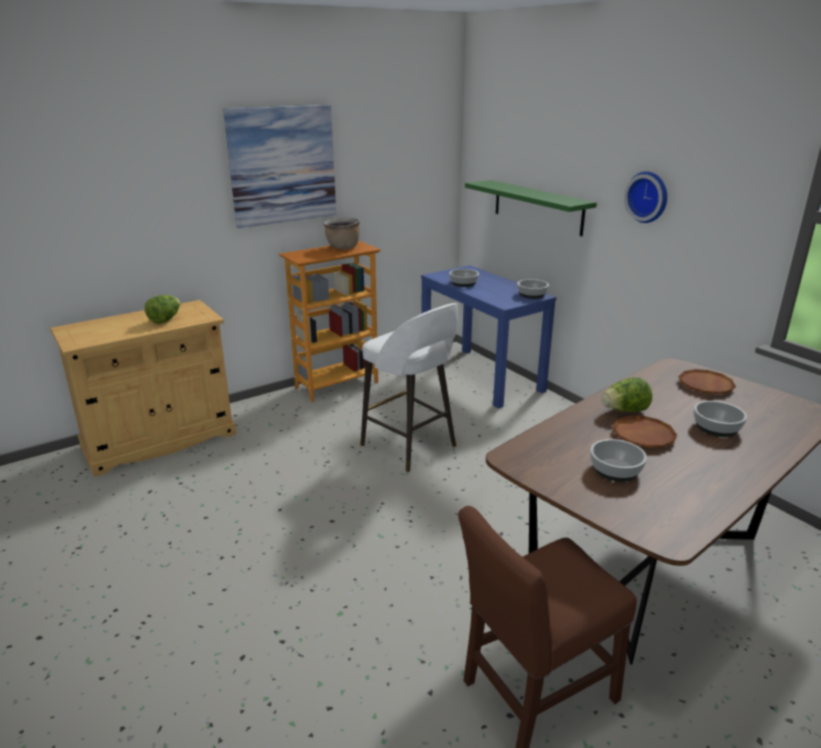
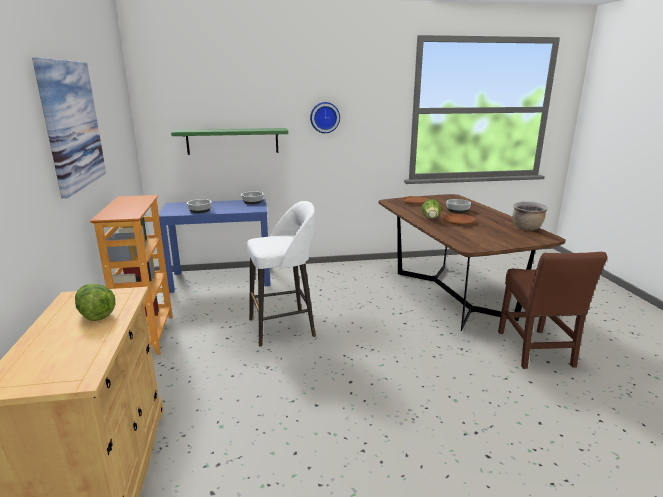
camera: 65 degrees left, 5 degrees down
(343, 248) = (127, 202): brown cooking pot -> brown cooking pot (527, 228)
(614, 469) = (488, 232): bowl -> none

